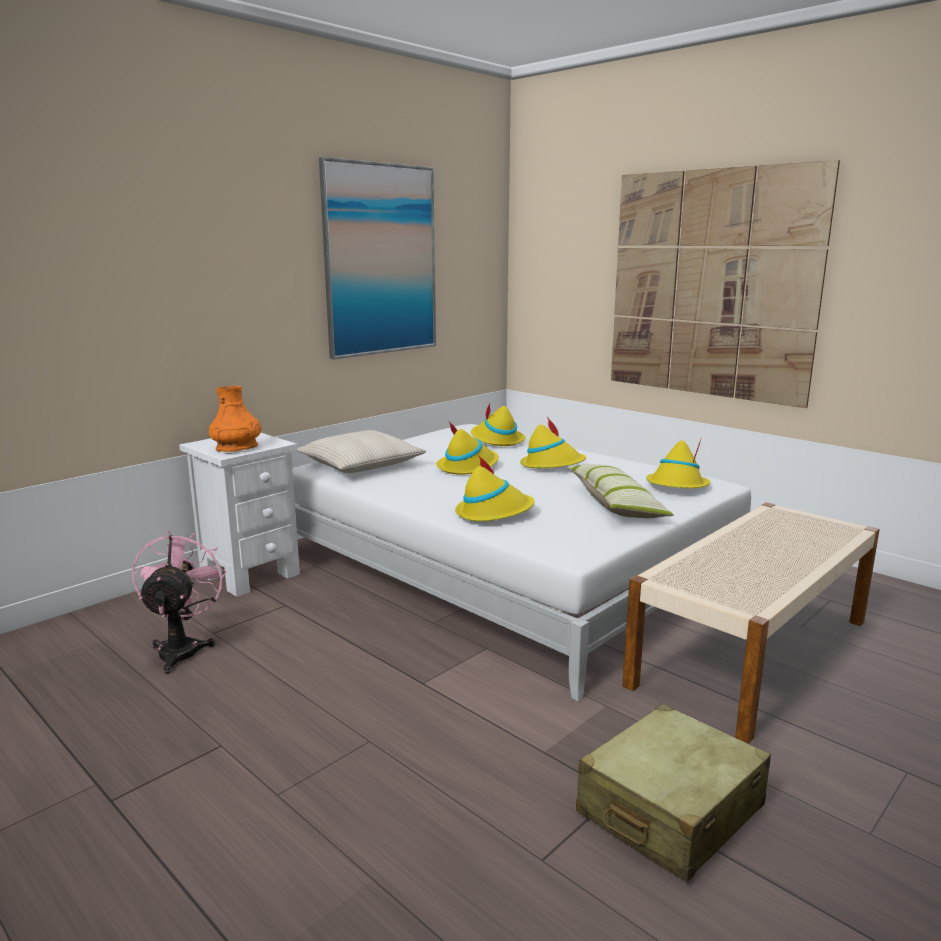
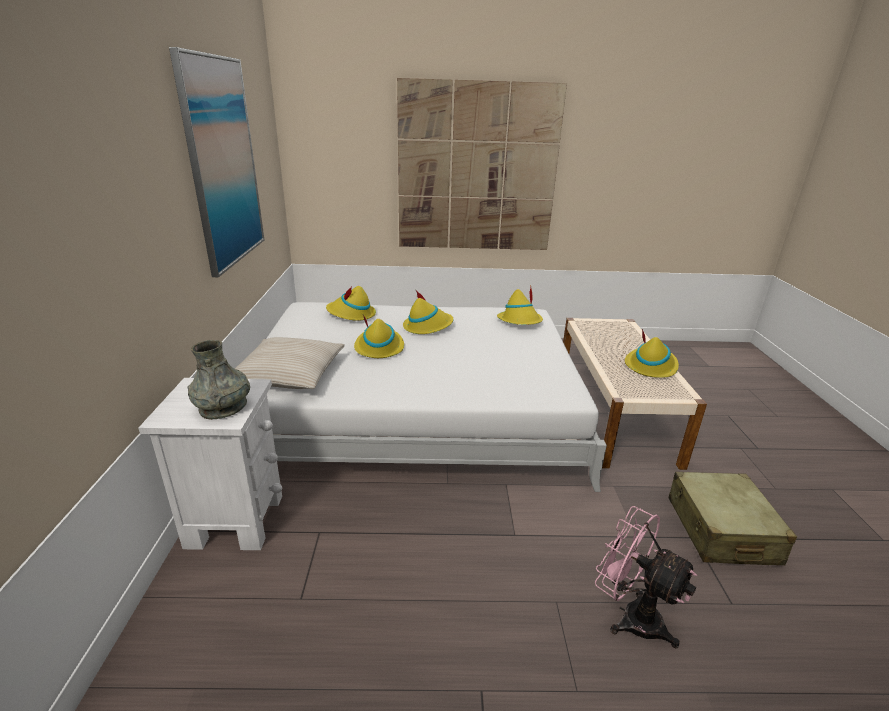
camera: 45 degrees left, 10 degrees up
(182, 648) = (298, 633): pink fan -> pink fan (630, 615)
(237, 448) = (223, 407): orange vase -> grey vase
(494, 513) = (473, 383): yellow hat -> yellow hat (650, 366)
(616, 504) = (519, 347): pillow -> none

